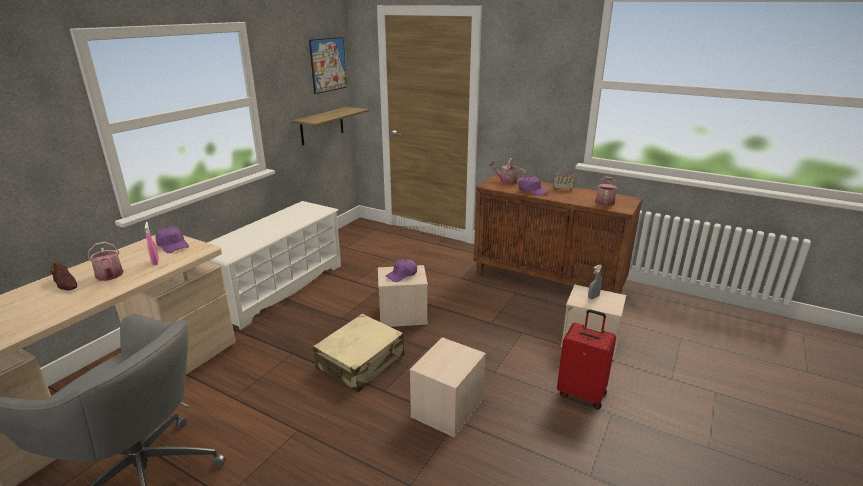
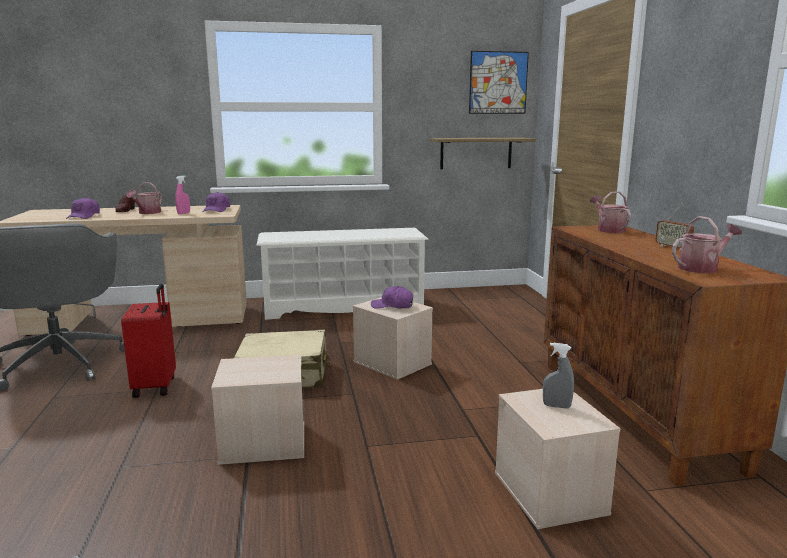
camera: 50 degrees right, 10 degrees down
(532, 191) = (616, 240): purple cap -> purple cap (84, 216)
(582, 393) = (410, 526): red suitcase -> red suitcase (156, 386)

